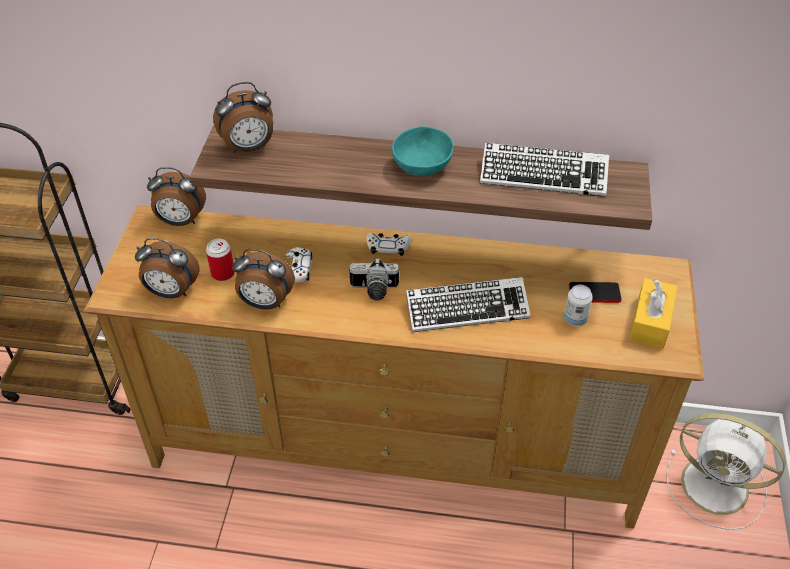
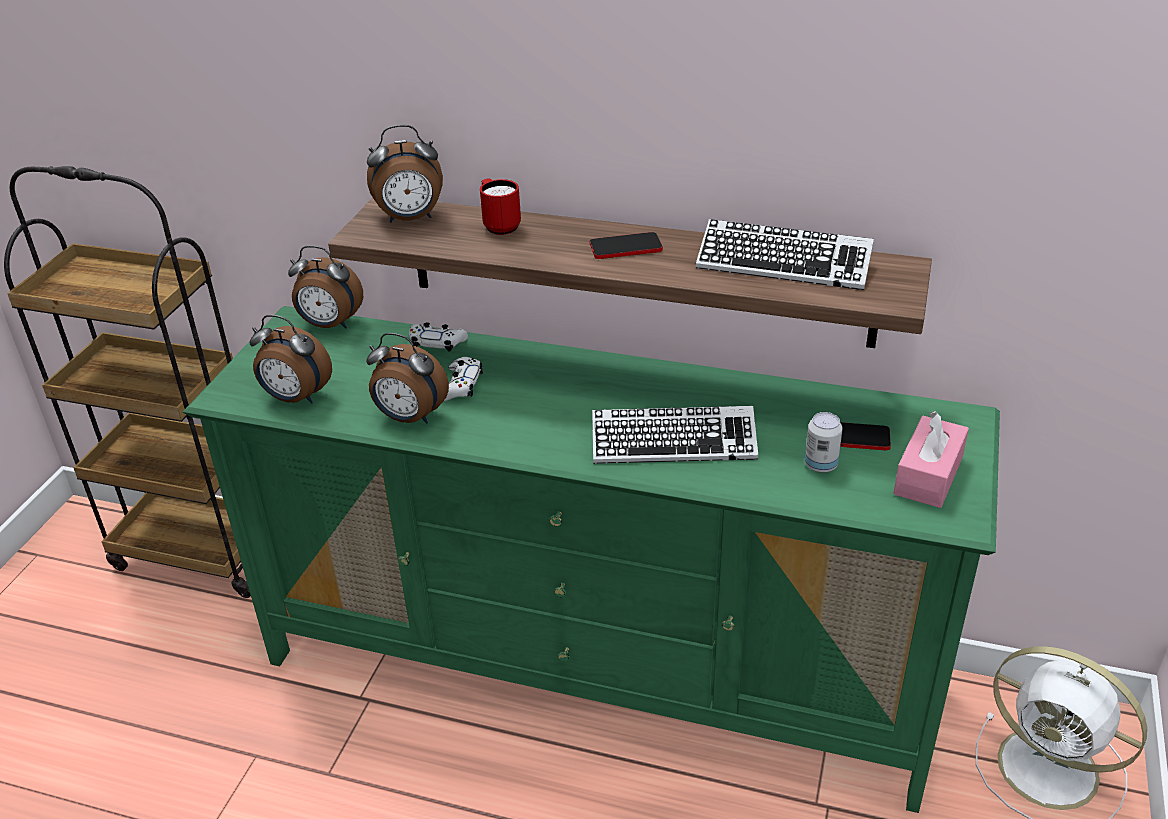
camera: 10 degrees right, 10 degrees down
(223, 273) = (365, 382): can -> none
(321, 150) = (499, 225): none -> red mug
(374, 291) = (554, 414): camera -> none
(388, 247) = (585, 368): white game controller -> white game controller (437, 343)
(395, 446) = (594, 671): brown dresser -> green dresser
(423, 166) = (625, 247): turquoise bowl -> phone
(650, 321) = (928, 475): yellow tissue box -> pink tissue box

